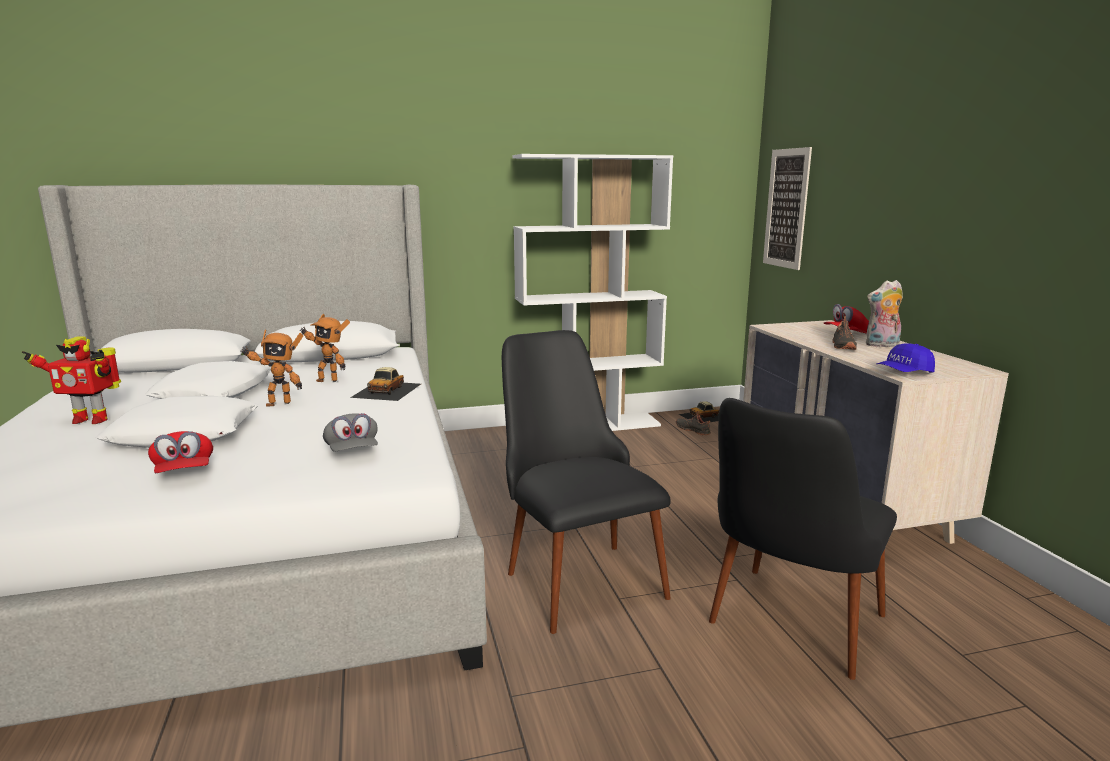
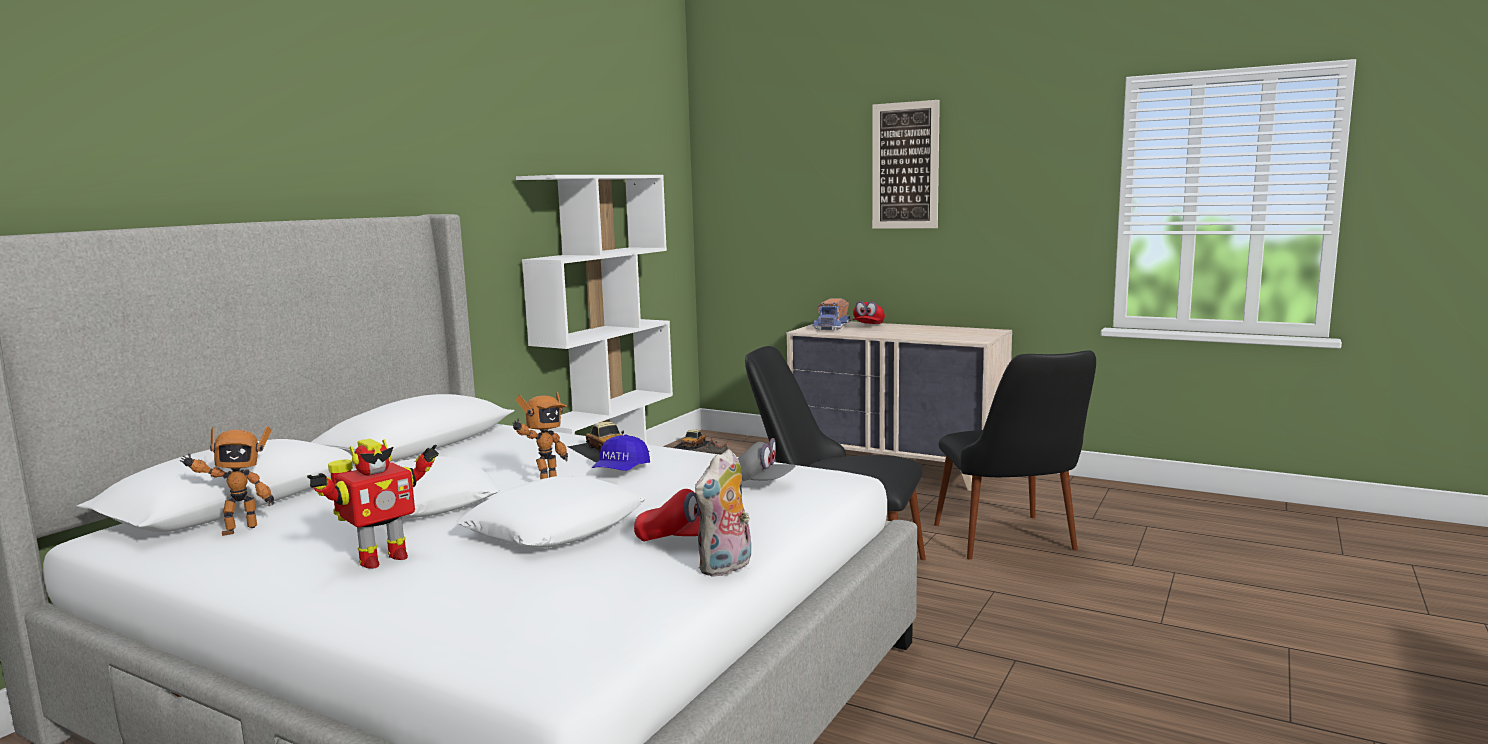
camera: 45 degrees left, 5 degrees down
(328, 380) = (511, 459): toy robot -> toy robot (238, 529)
(786, 208) = (744, 224): picture -> picture (905, 166)
(809, 328) = (832, 327): none -> toy truck
(842, 346) = (892, 333): black shoe -> none
(882, 345) = (909, 328): plush toy -> plush toy (726, 567)
(904, 373) = (973, 340): blue cap -> blue cap (621, 471)

